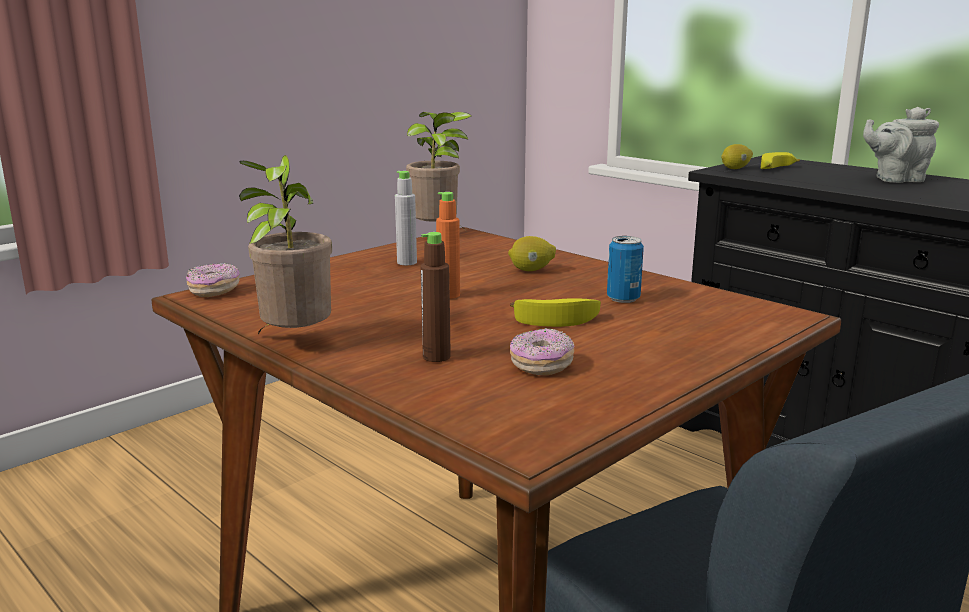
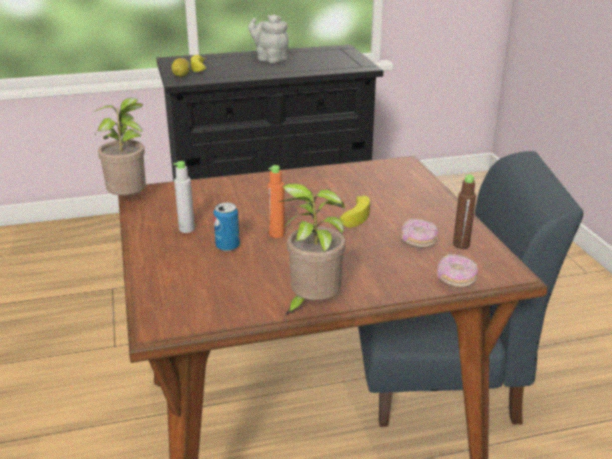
camera: 60 degrees left, 10 degrees up
(214, 291) = (158, 318): donut -> donut (455, 279)
(436, 357) = (380, 265): brown bottle -> brown bottle (461, 245)
(531, 270) = (259, 196): lemon -> none
(623, 298) = (340, 189): can -> can (227, 246)
(895, 179) = (270, 59): grey teapot -> grey teapot turned 105 degrees clockwise

